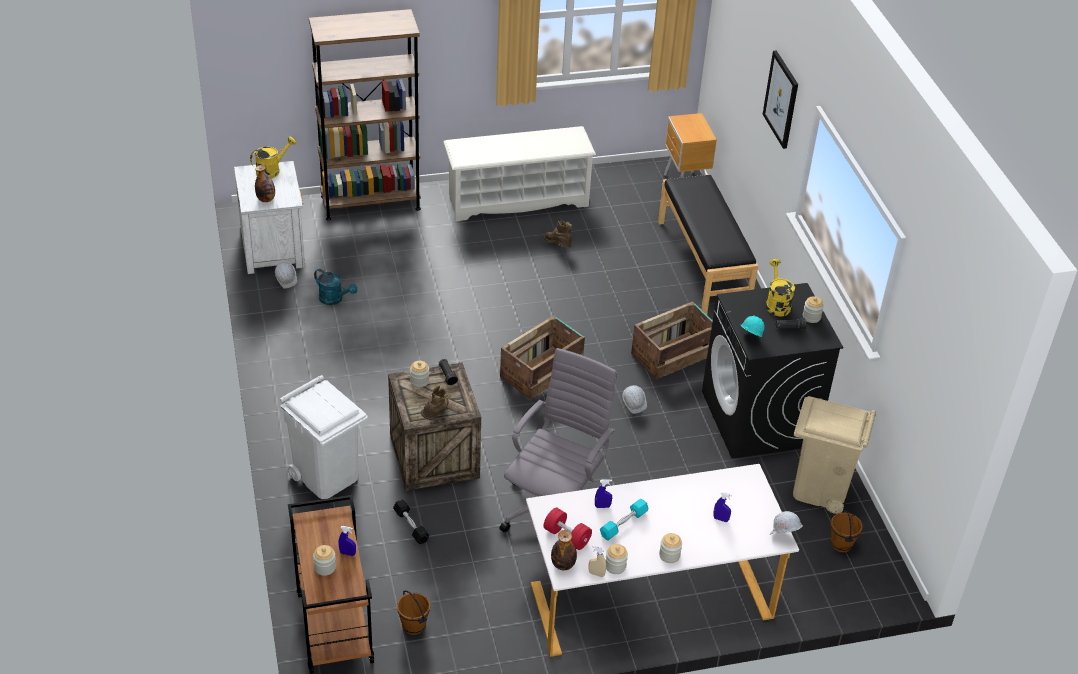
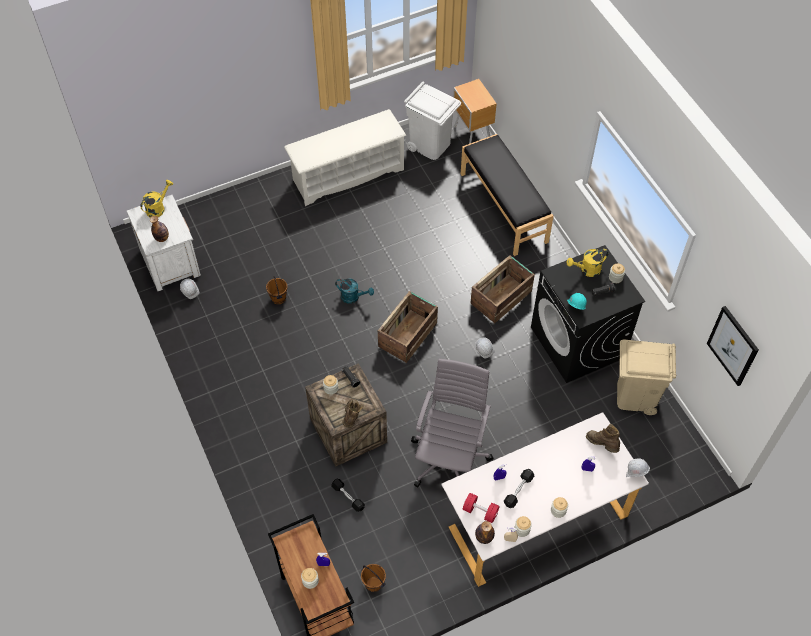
camera: 10 degrees left, 15 degrees up
(327, 476) = (273, 466): white trash can -> white trash can (430, 145)
(334, 299) = (232, 301): turquoise watering can -> turquoise watering can (353, 297)
(370, 202) = (234, 201): brown bookcase -> none
(558, 247) = (390, 214): brown boot -> brown boot (602, 444)
(623, 524) = (518, 490): turquoise dumbbell -> black dumbbell
(776, 303) = (587, 270): yellow watering can -> yellow watering can turned 90 degrees counterclockwise
(781, 99) = (559, 94): picture -> picture (733, 345)
(841, 544) = (661, 441): brown bucket -> brown bucket (279, 298)

